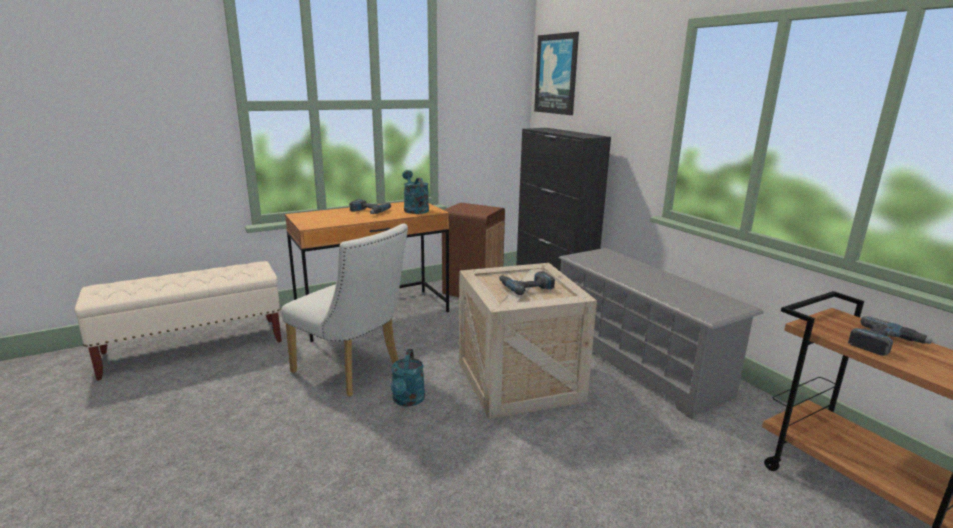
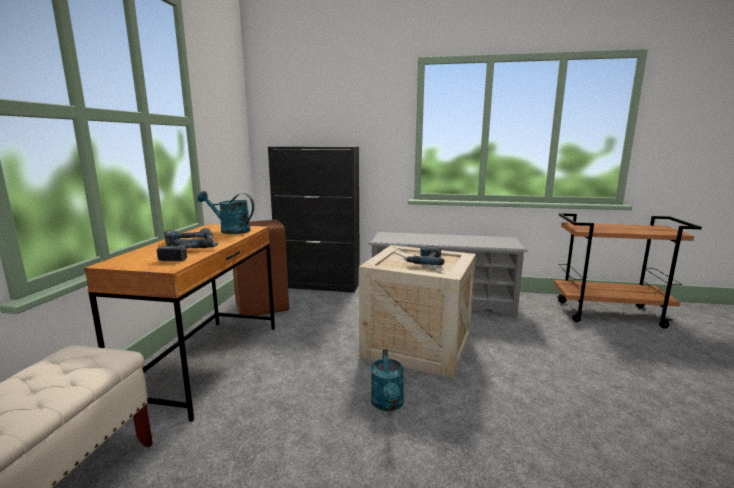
camera: 50 degrees left, 5 degrees down
(353, 371) = (297, 416): white chair -> none
(408, 401) = (388, 404): turquoise watering can -> turquoise watering can turned 45 degrees clockwise
(556, 74) = (281, 99): picture -> none
(885, 344) = (611, 228): power drill -> power drill (187, 254)

